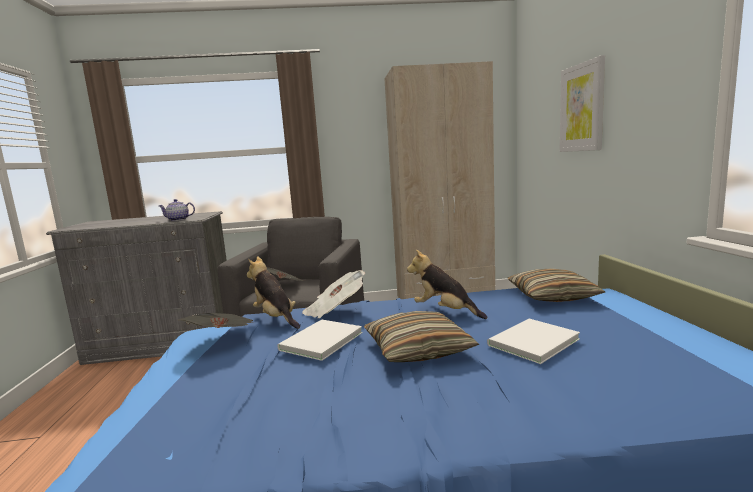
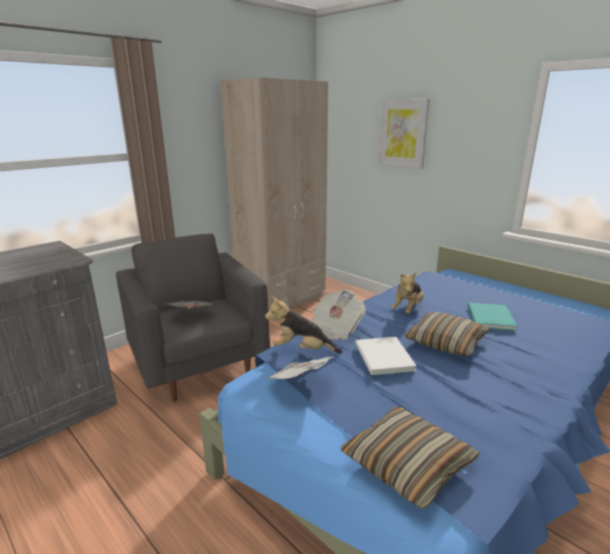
camera: 40 degrees left, 10 degrees up
(178, 219) = (47, 263): teapot -> none
(445, 311) = (407, 309): plush toy -> plush toy turned 60 degrees counterclockwise
(530, 342) = (489, 318): white book -> turquoise book
(552, 296) = (441, 282): pillow -> pillow (407, 464)

